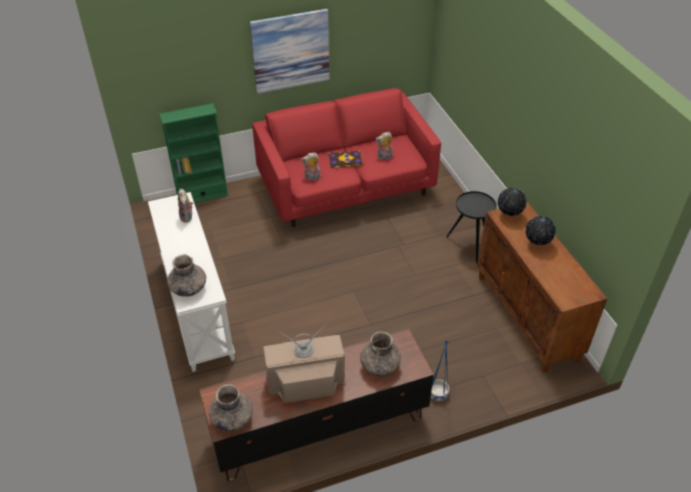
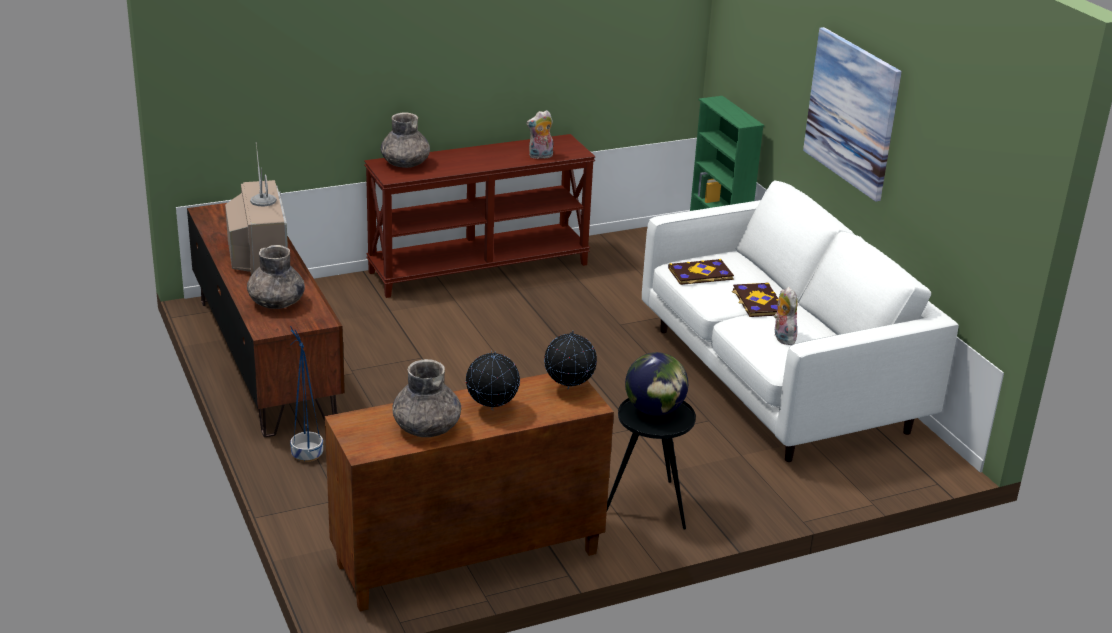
camera: 85 degrees right, 15 degrees down
(196, 308) = (479, 267): white console table -> brown console table
(232, 418) = (216, 216): grey vase -> grey vase (427, 427)
(312, 178) = (700, 274): plush toy -> book
(346, 188) = (777, 379): red sofa -> white sofa
(470, 205) = (654, 410): none -> globe

